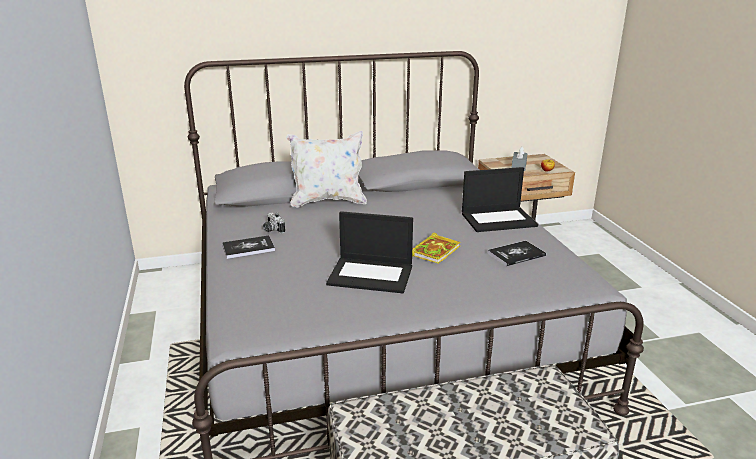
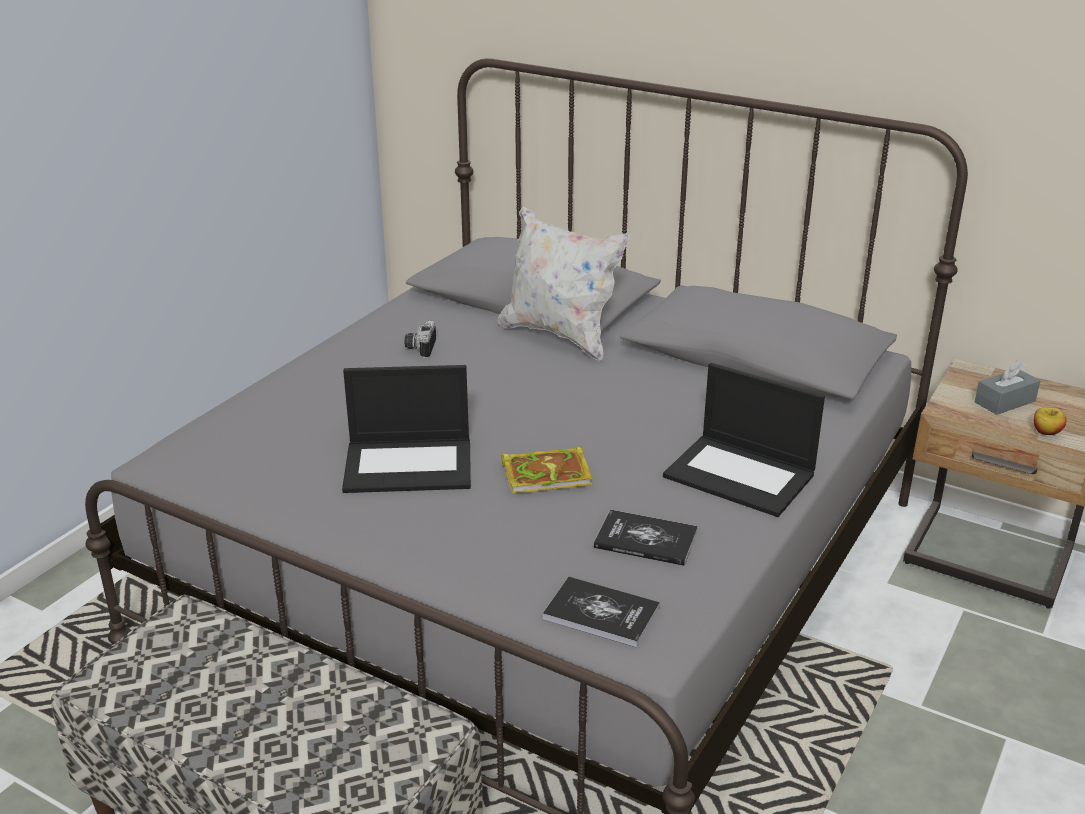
camera: 45 degrees right, 5 degrees up
(248, 248) = (354, 361): book -> book (601, 613)
(371, 275) = (410, 465): laptop -> laptop turned 60 degrees counterclockwise

